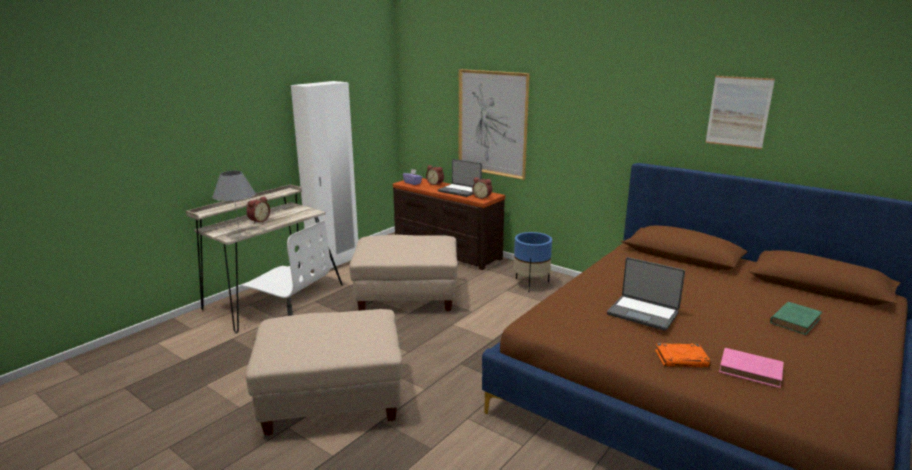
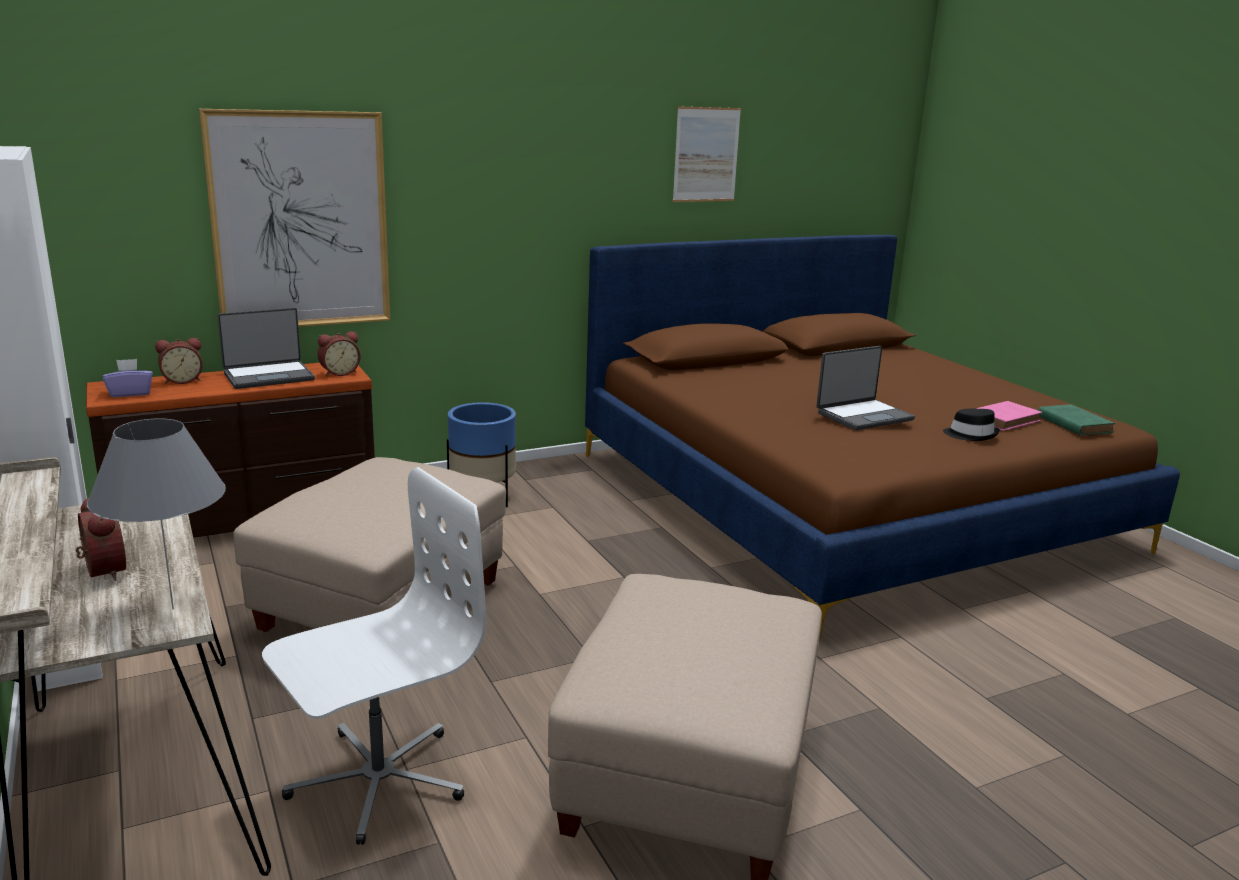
camera: 65 degrees left, 0 degrees up
(682, 359) = (971, 435): orange book -> black hat
(795, 320) = (911, 375): green book -> green book (1072, 423)

